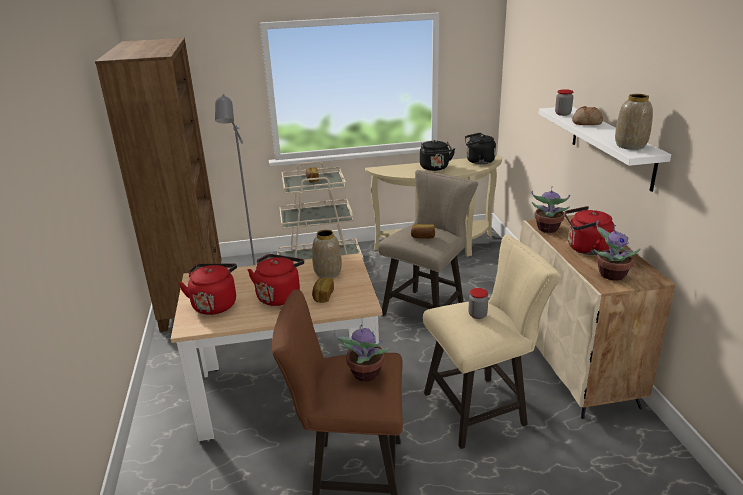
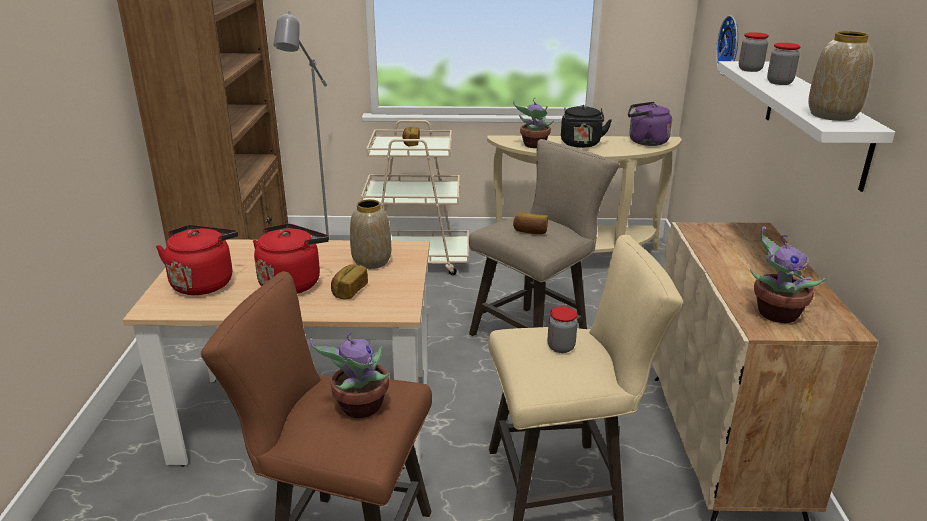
camera: 10 degrees right, 0 degrees up
(478, 161) = (645, 142): black kettle -> purple kettle
(537, 93) = (731, 45): none -> wall clock
(547, 229) = (702, 238): potted plant -> potted plant (533, 145)
(585, 249) = (750, 271): red kettle -> none
(586, 123) = (779, 82): bread -> jar

